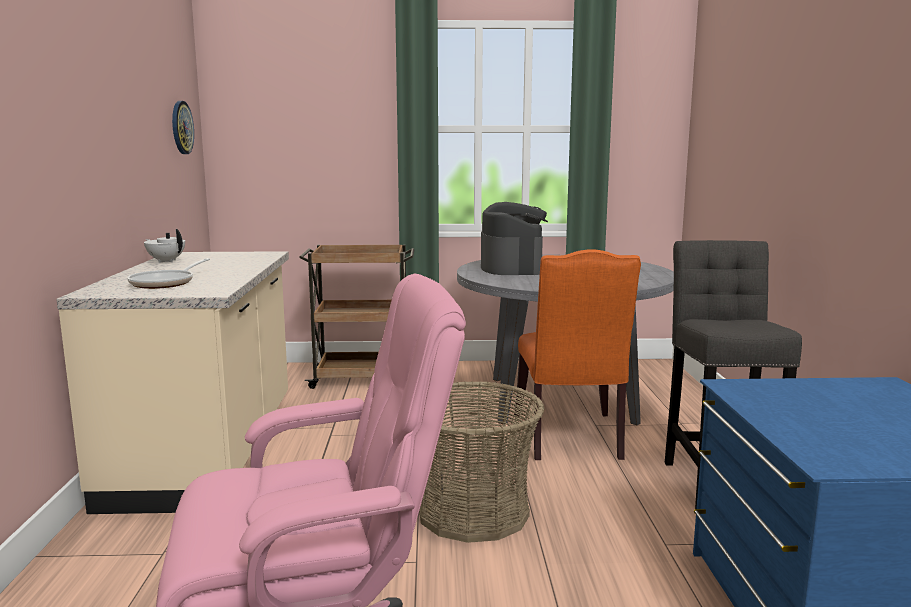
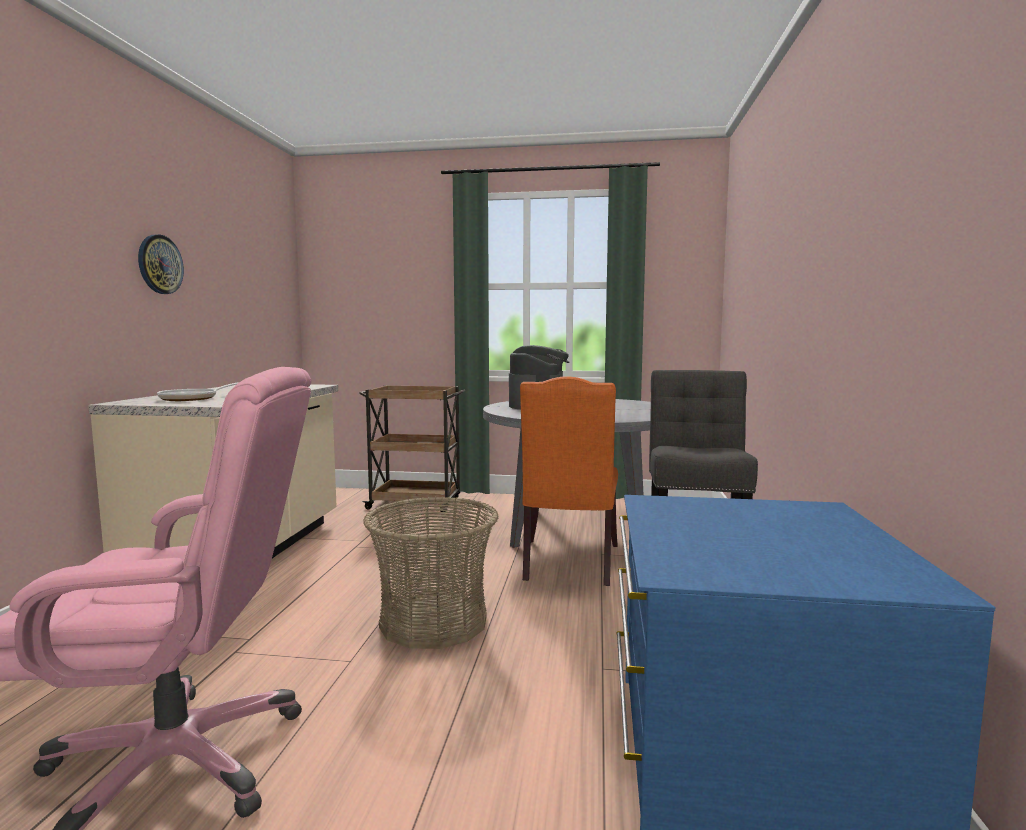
camera: 10 degrees right, 5 degrees down
(166, 261) = (227, 387): white teapot -> none
(181, 127) = (271, 284): wall clock -> wall clock (159, 264)

